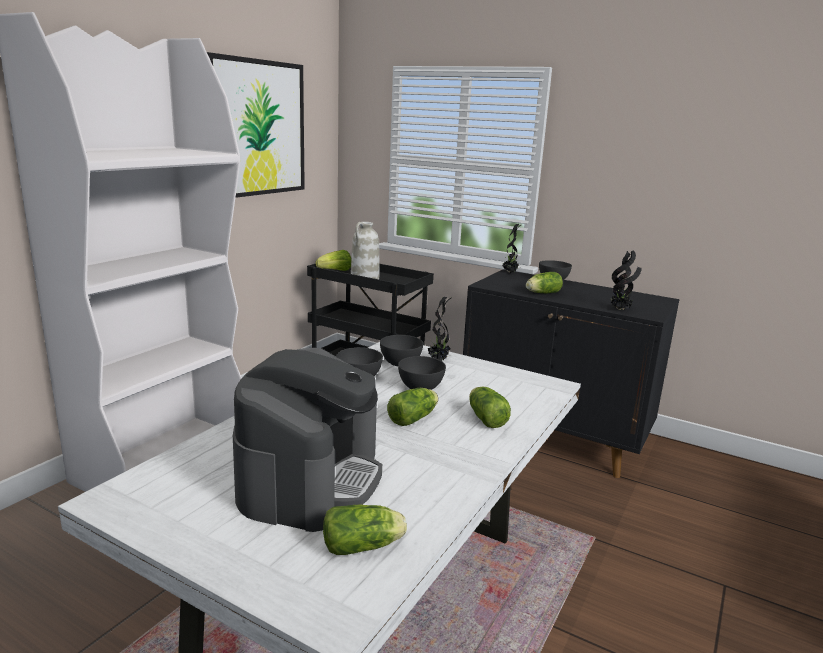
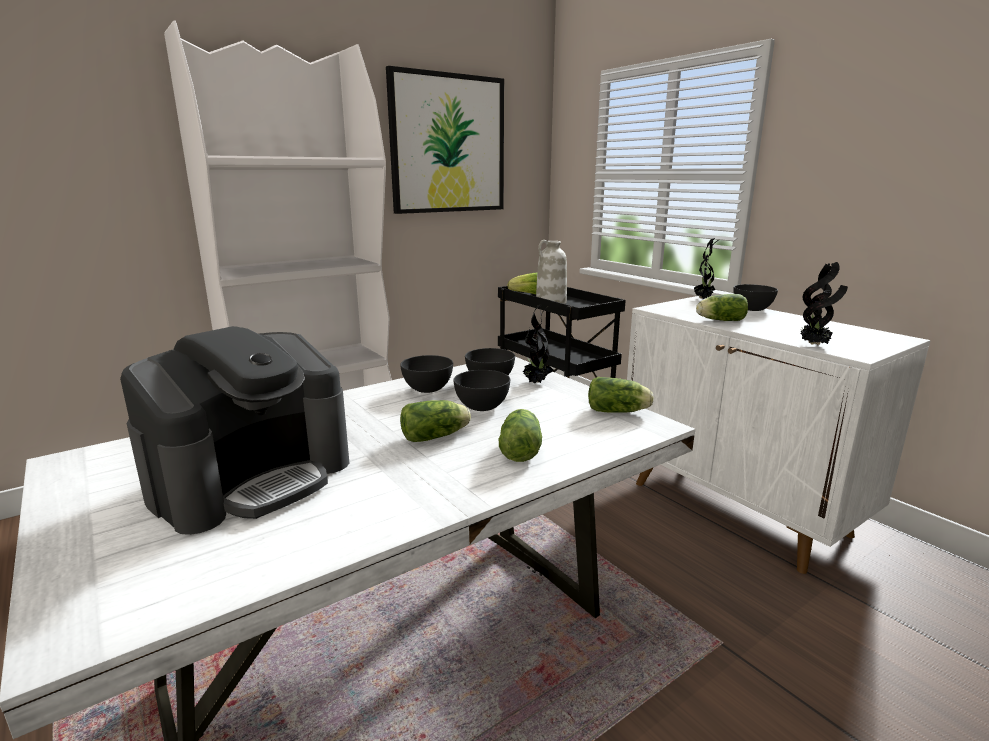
camera: 25 degrees right, 0 degrees up
(365, 546) = (207, 564): lettuce -> lettuce (619, 411)
(554, 439) = (738, 508): black cabinet -> white cabinet

